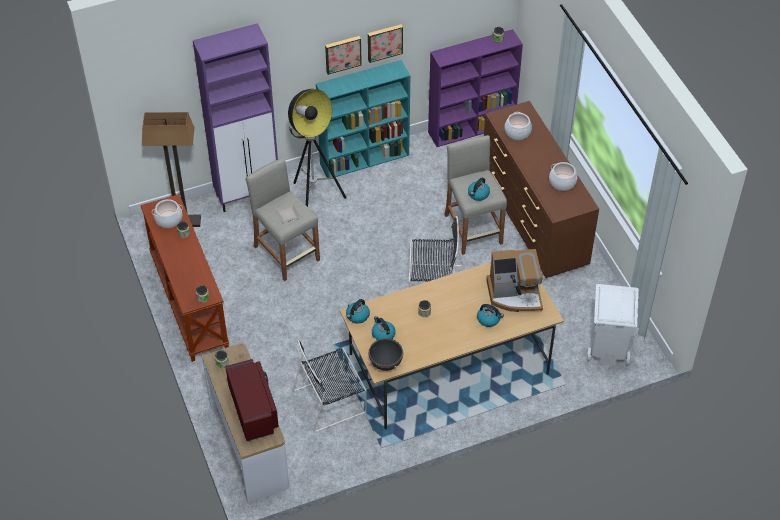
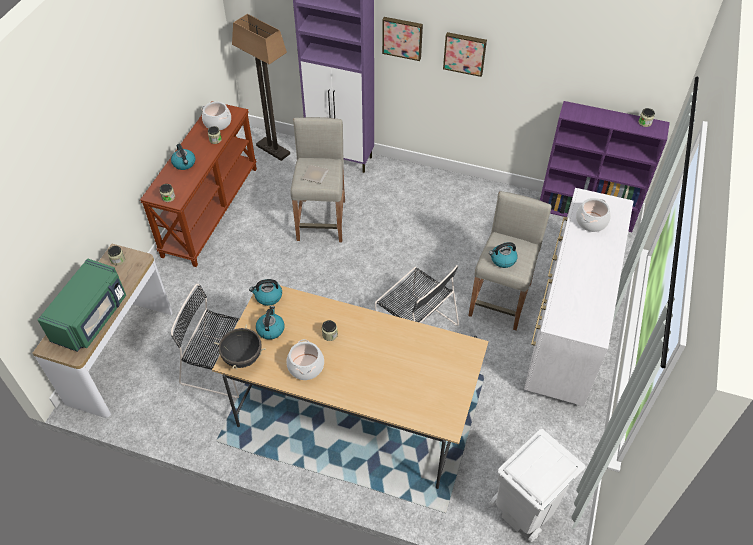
camera: 40 degrees right, 0 degrees up
(253, 409) = (92, 318): red microwave -> green microwave
(314, 200) = (388, 192): floor lamp -> none
(365, 159) = (464, 185): turquoise bookcase -> none
(384, 42) = (514, 62): picture -> picture (402, 37)
(489, 319) = (383, 385): kettle -> kettle (184, 163)
(515, 294) = (435, 378): coffee machine -> none
(533, 221) = (567, 328): brown dresser -> white dresser
(562, 182) = (592, 296): cooking pot -> cooking pot (305, 366)

